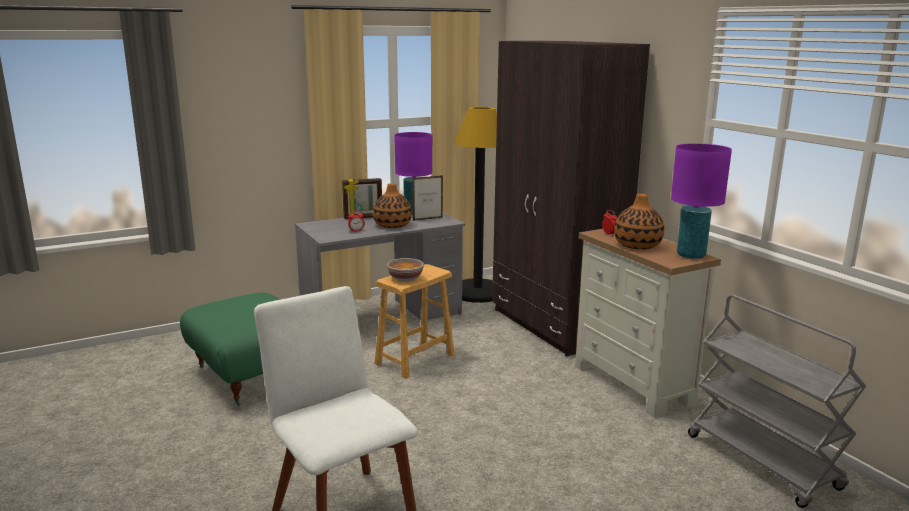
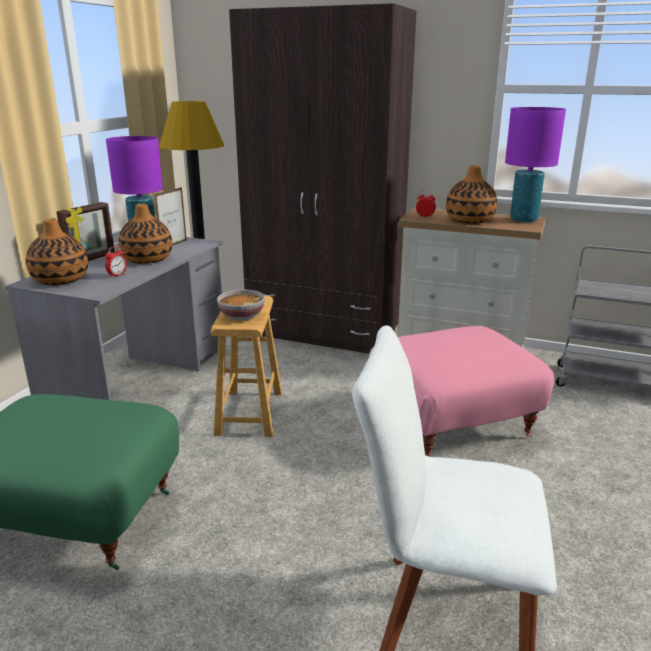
camera: 40 degrees left, 5 degrees up
(324, 226) = (60, 280): none -> vase
(539, 422) = (452, 425): none -> pink ottoman

